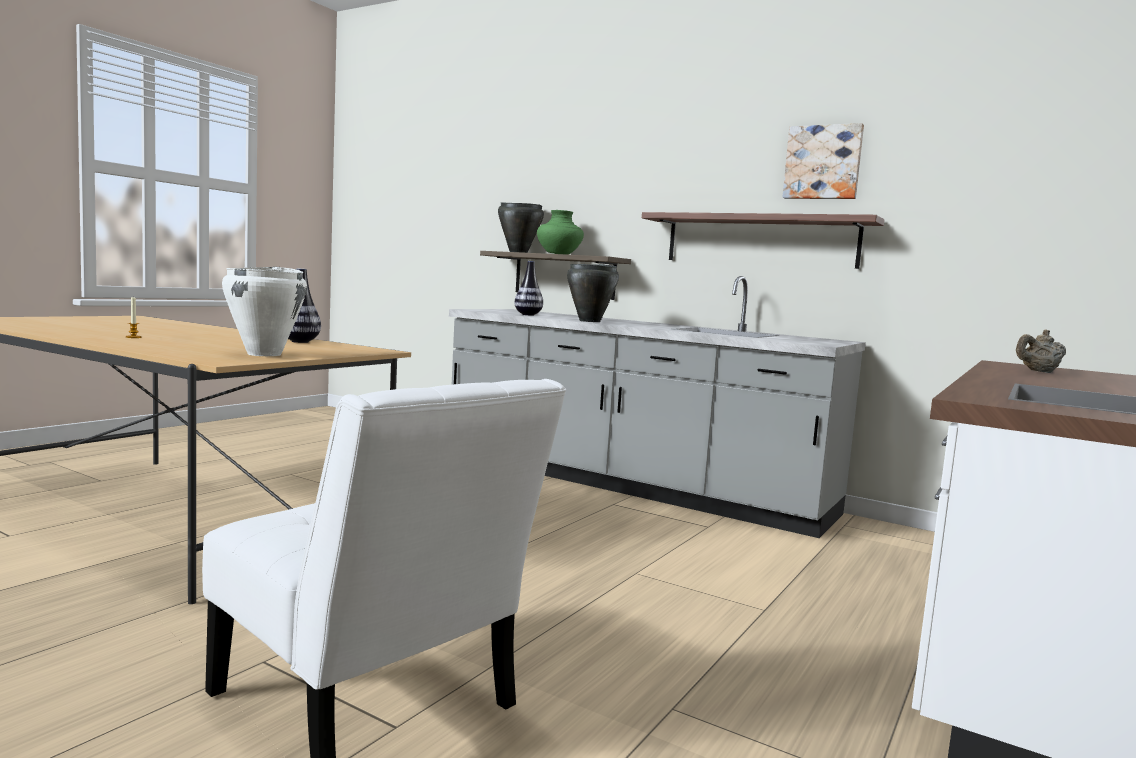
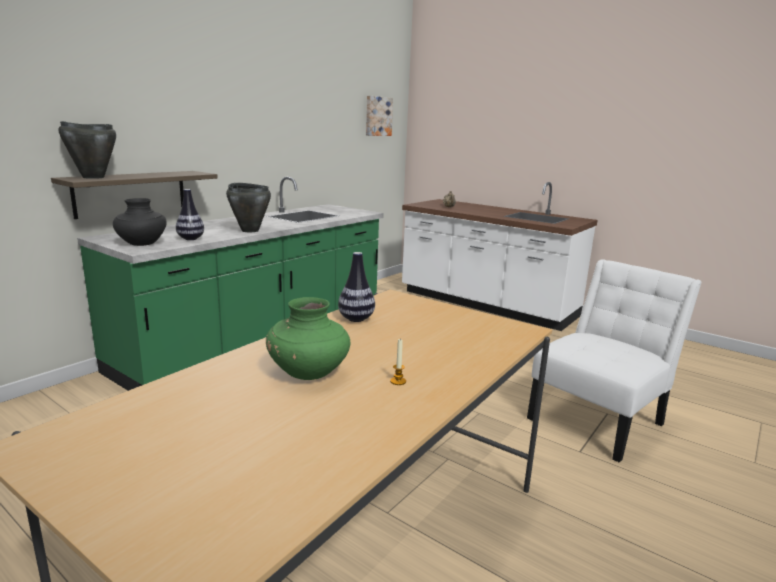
camera: 85 degrees left, 10 degrees up
(265, 354) = (468, 322): white cooking pot -> none
(497, 311) = (142, 244): none -> black vase
(559, 254) = (150, 175): green vase -> green vase (309, 373)
(630, 484) = (260, 337): grey counter -> green counter
(760, 240) = (276, 150): shelf -> none
(823, 162) = (302, 99): picture -> picture (377, 116)

